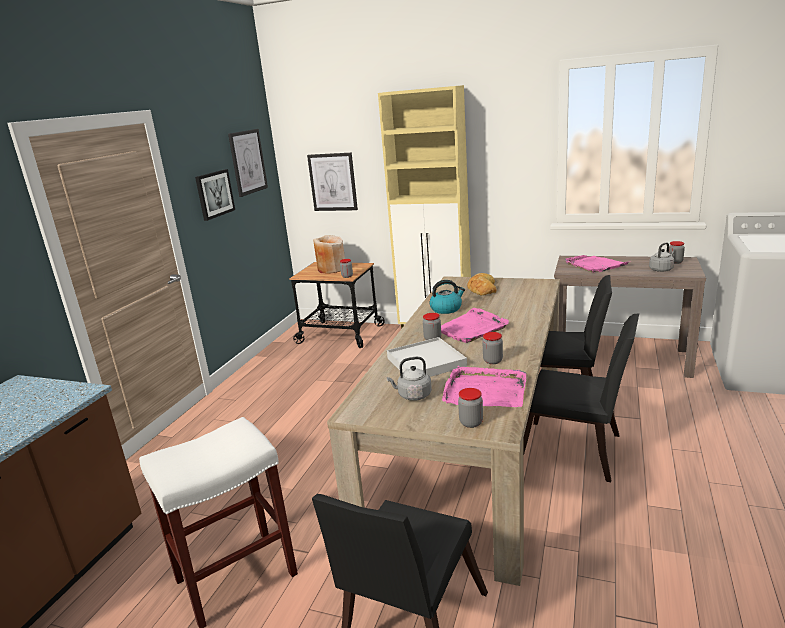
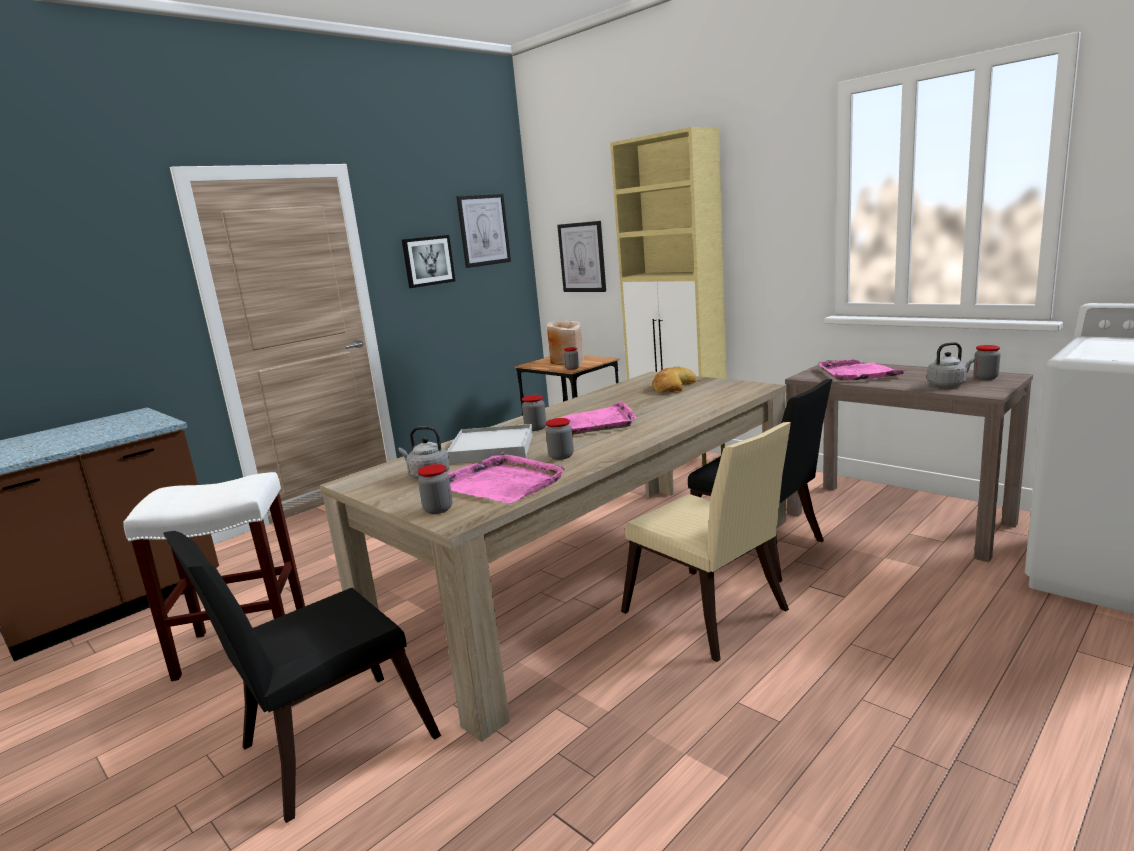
camera: 25 degrees right, 5 degrees down
(446, 309) = (599, 402): kettle -> none
(577, 452) = (710, 617): black chair -> beige chair

